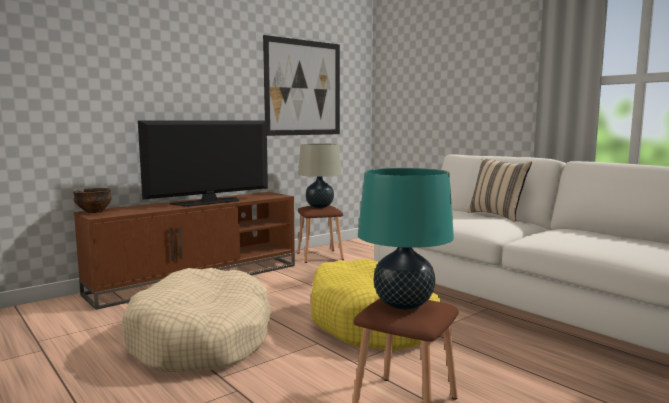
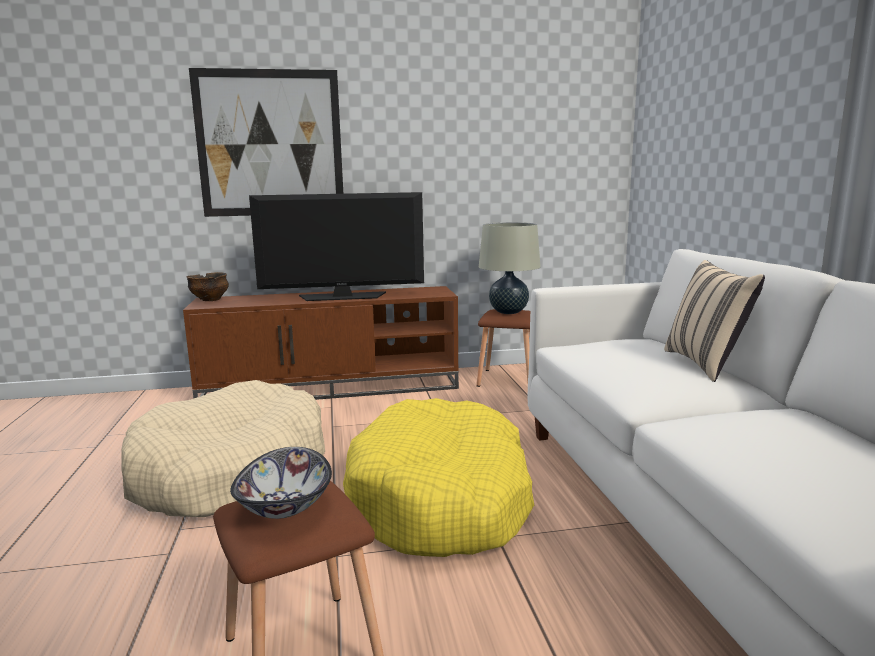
camera: 30 degrees right, 5 degrees up
(303, 88) = (507, 143): picture -> picture (270, 144)
(403, 304) = (286, 506): turquoise table lamp -> bowl

